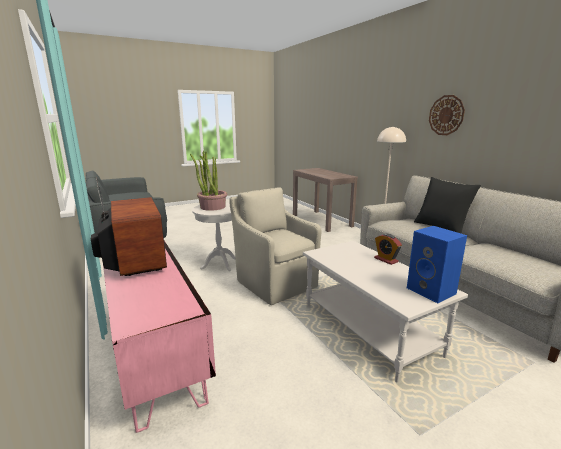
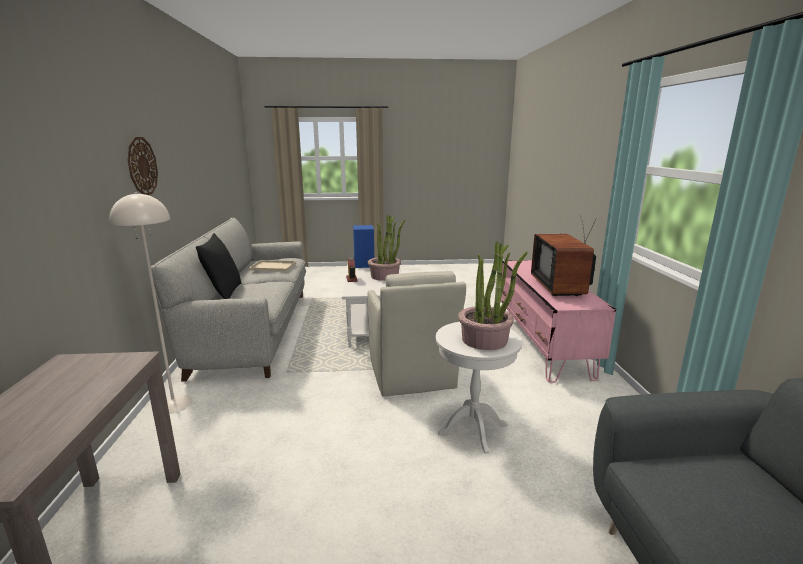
camera: 155 degrees left, 0 degrees up
(361, 272) = (385, 276): none -> potted plant
(497, 255) = (274, 266): none -> beige tray

